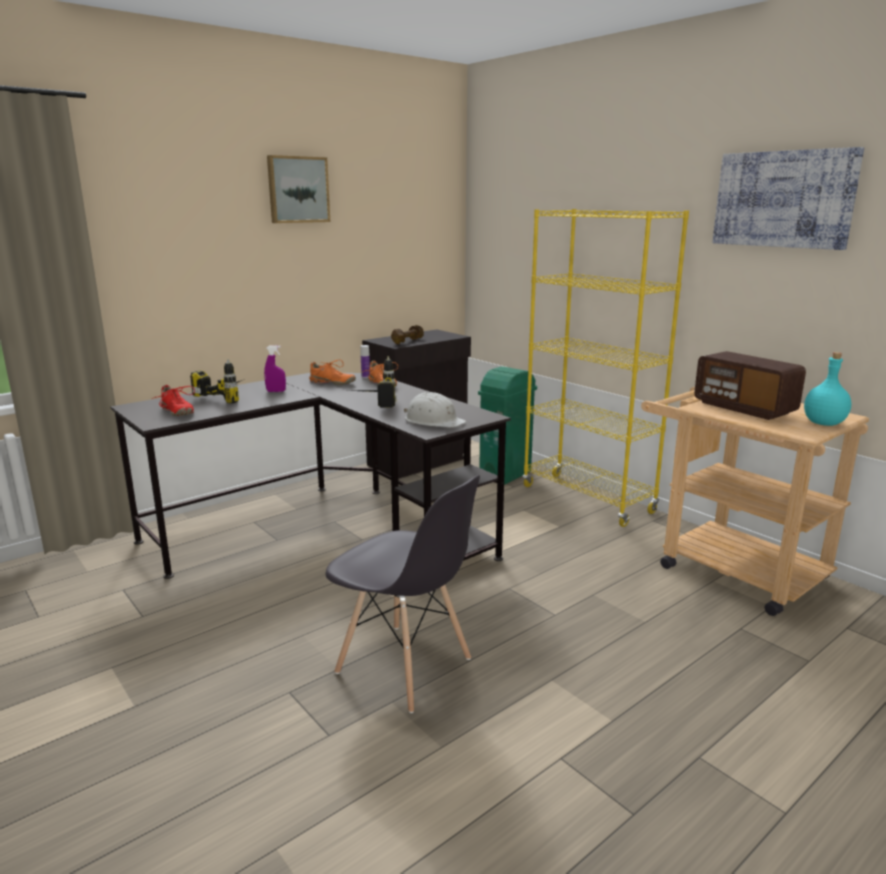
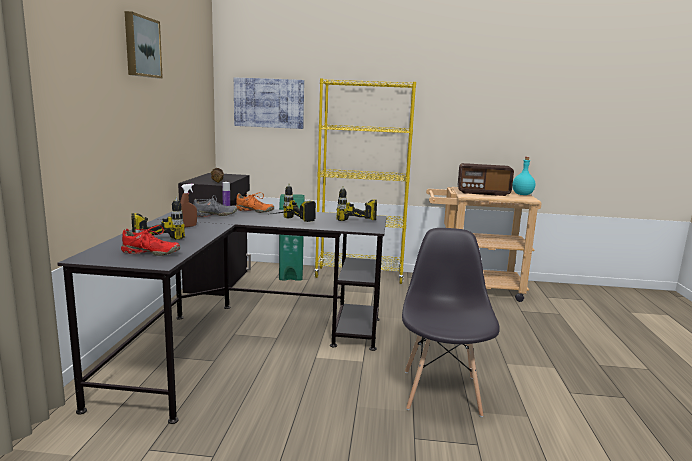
camera: 45 degrees left, 5 degrees down
(276, 391) = (188, 226): purple spray bottle -> brown spray bottle
(332, 383) = (214, 215): orange shoe -> grey shoe
(405, 667) = (441, 391): grey chair -> grey chair turned 75 degrees counterclockwise
(434, 421) = (356, 224): white hard hat -> power drill
(783, 199) = (470, 79): picture -> picture (269, 103)

